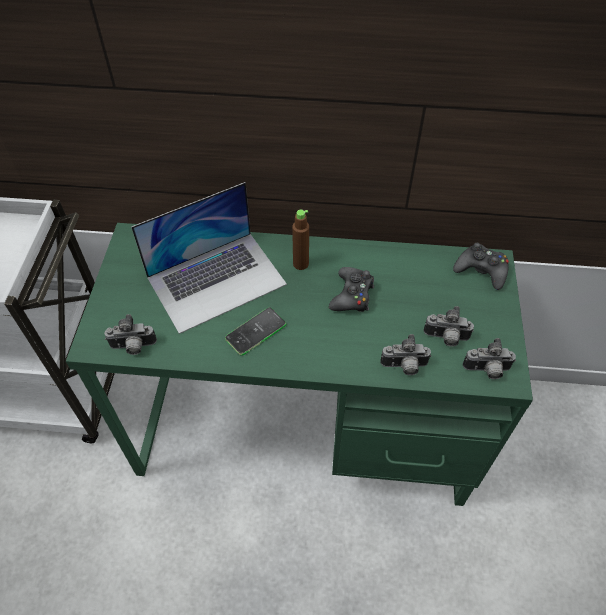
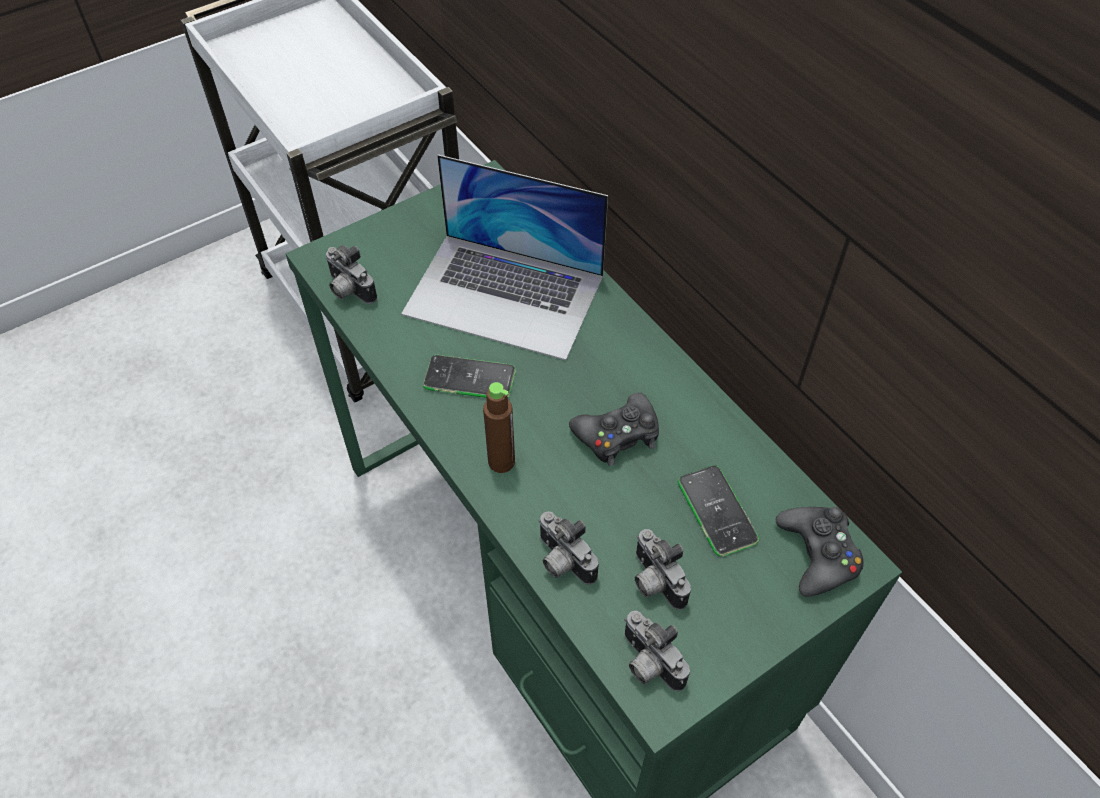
camera: 50 degrees right, 0 degrees up
(301, 264) = (611, 352): brown bottle -> brown bottle (501, 461)
(428, 288) = (717, 511): none -> phone

